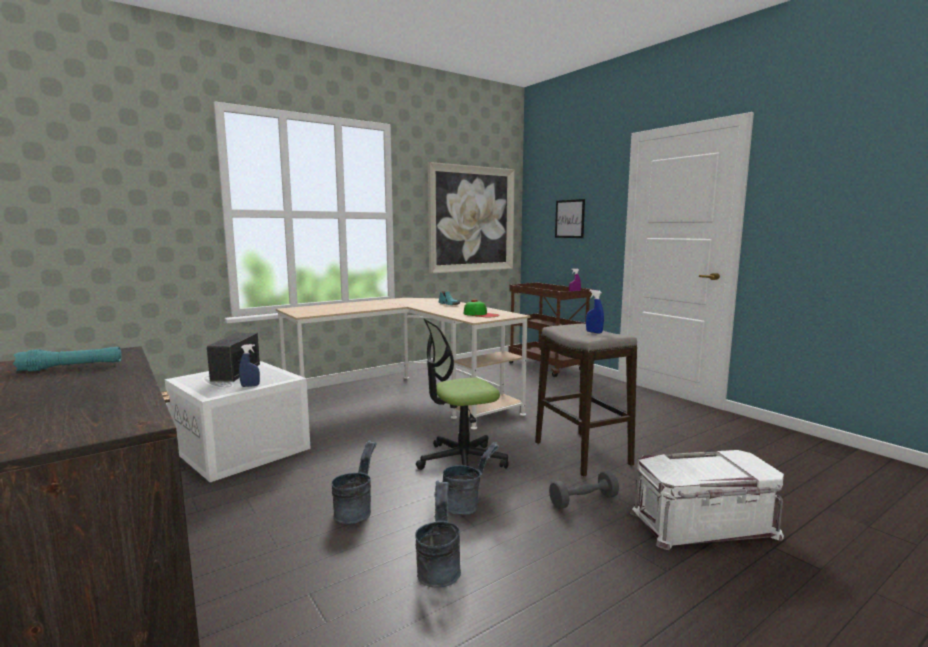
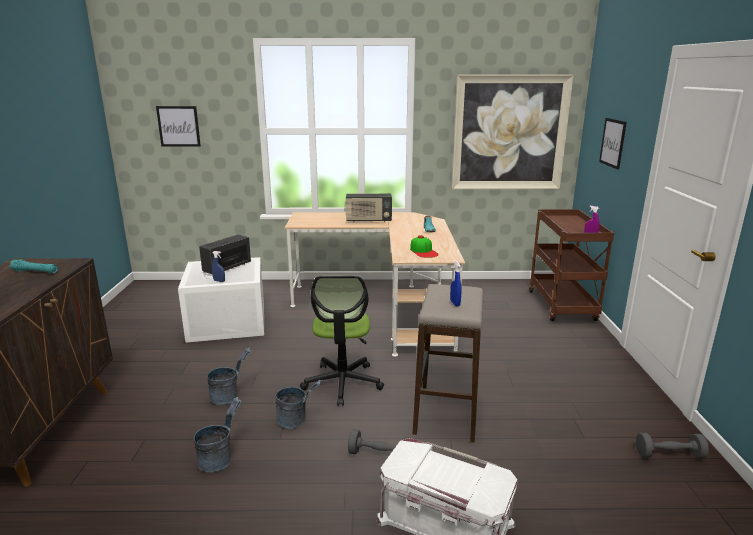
camera: 35 degrees right, 10 degrees up
(102, 204) = (178, 126): none -> picture
(376, 305) = (368, 220): none -> radio
(461, 461) = (342, 383): office chair -> office chair turned 105 degrees counterclockwise
(745, 431) = (669, 455): none -> grey dumbbell

